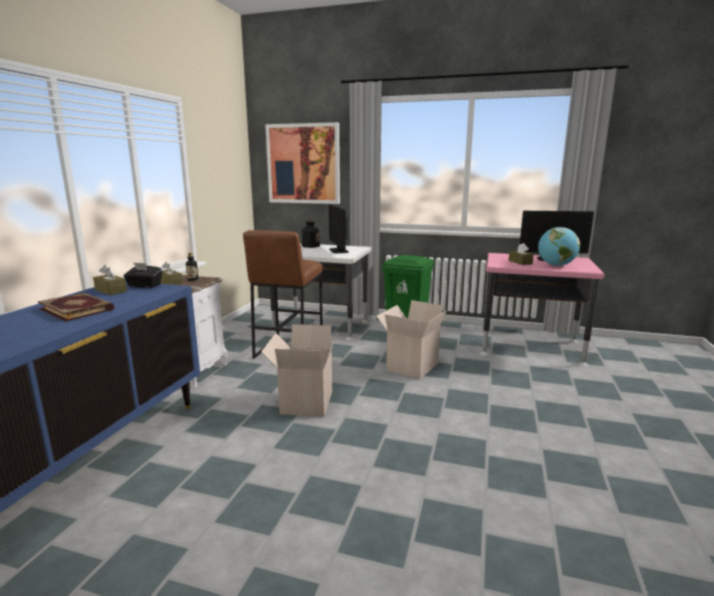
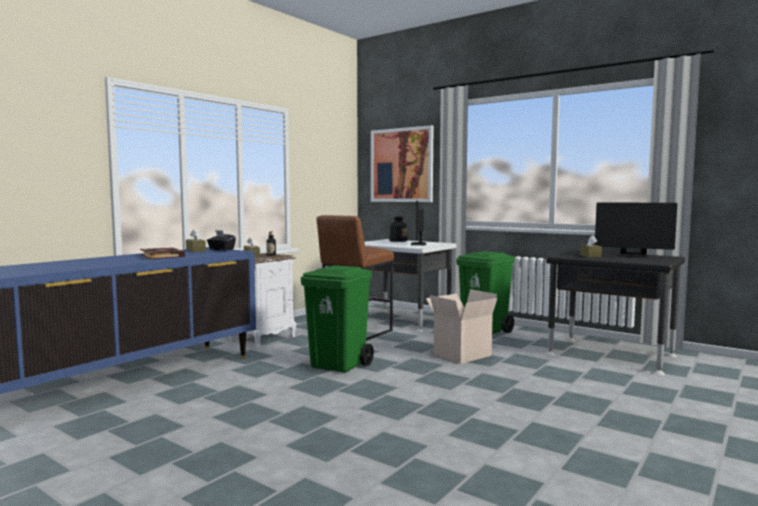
camera: 20 degrees right, 10 degrees down
(305, 402) = (339, 365): cardboard box -> green trash can
(530, 347) = (611, 354): pink desk -> black desk
(556, 265) = (626, 259): globe -> none

